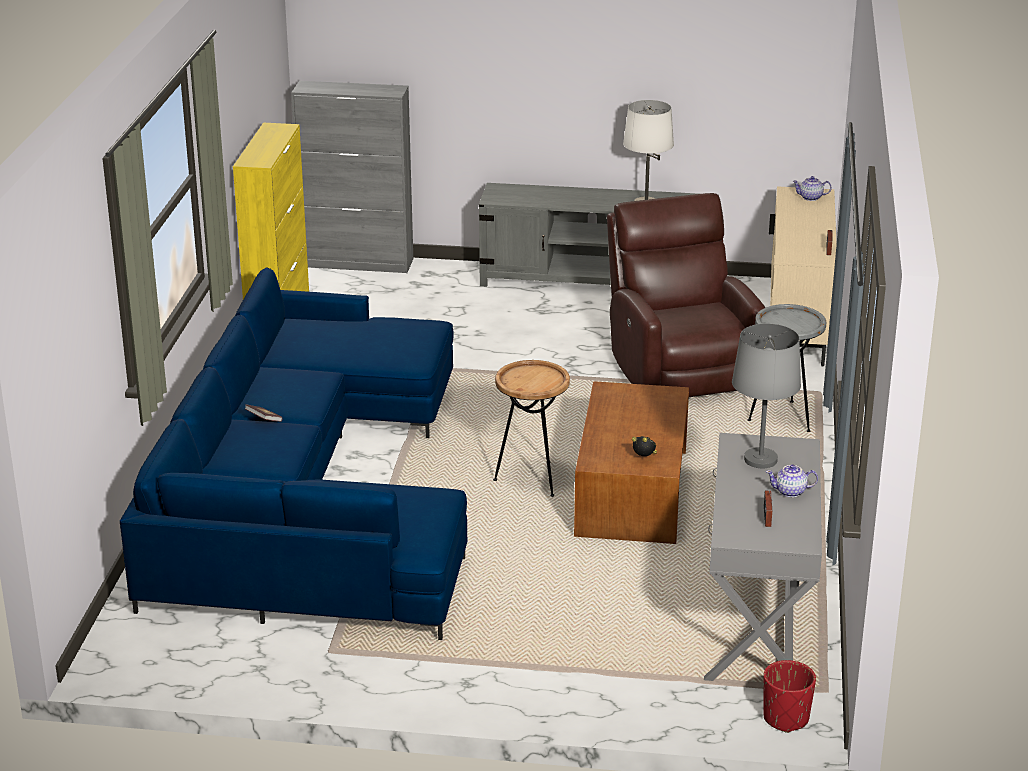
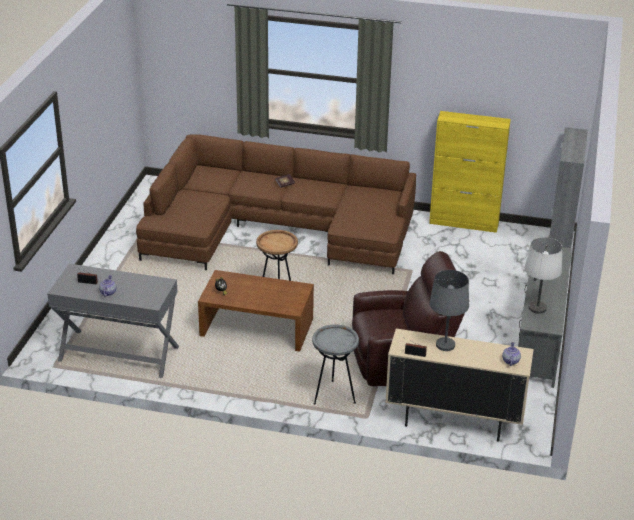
camera: 95 degrees right, 5 degrees up
(307, 496) = (275, 229): blue sofa -> brown sofa
(760, 460) = (143, 288): grey table lamp -> grey table lamp (445, 345)
(786, 718) = (39, 351): red planter -> none

